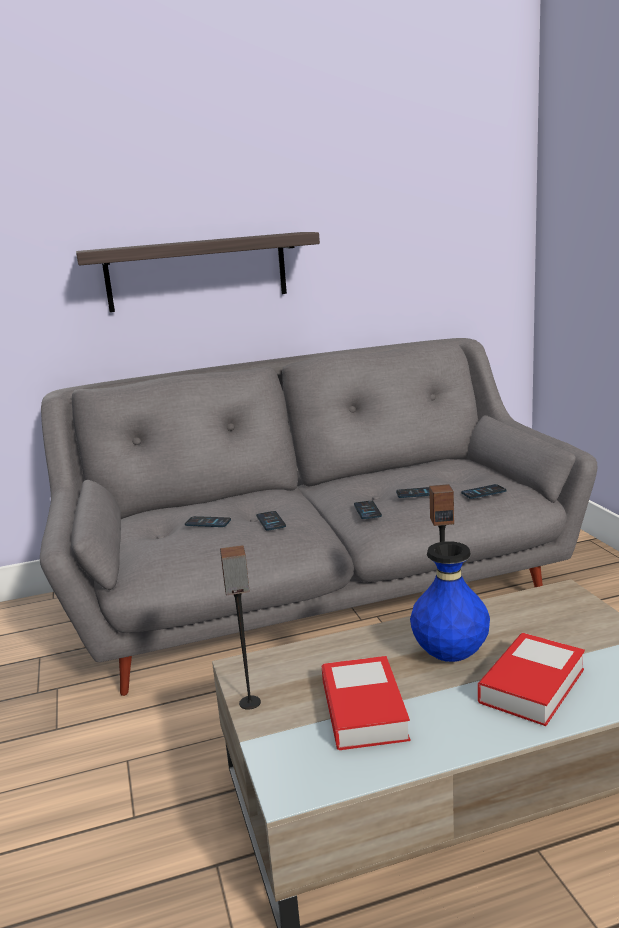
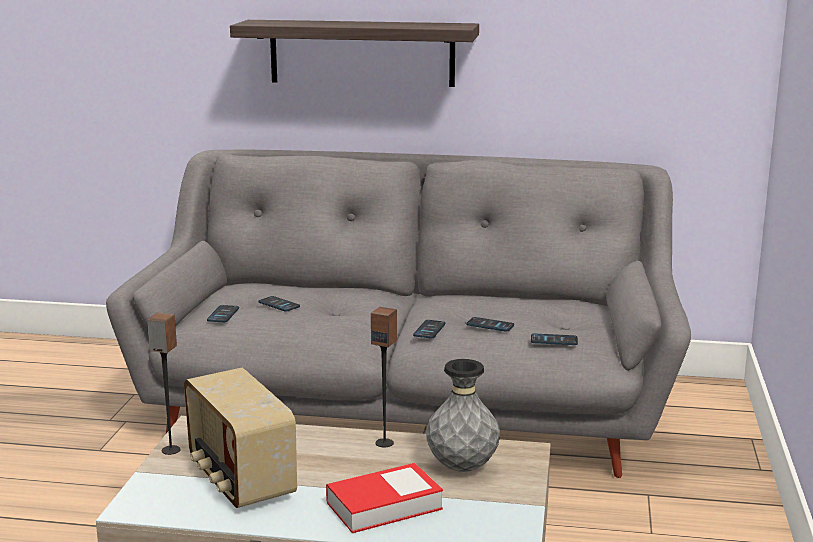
camera: 25 degrees right, 0 degrees up
(271, 521) = (331, 317): phone -> phone (223, 314)
(363, 710) = (239, 480): book -> radio
(450, 656) = (353, 467): blue vase -> none
(540, 625) = (462, 468): none -> grey vase

